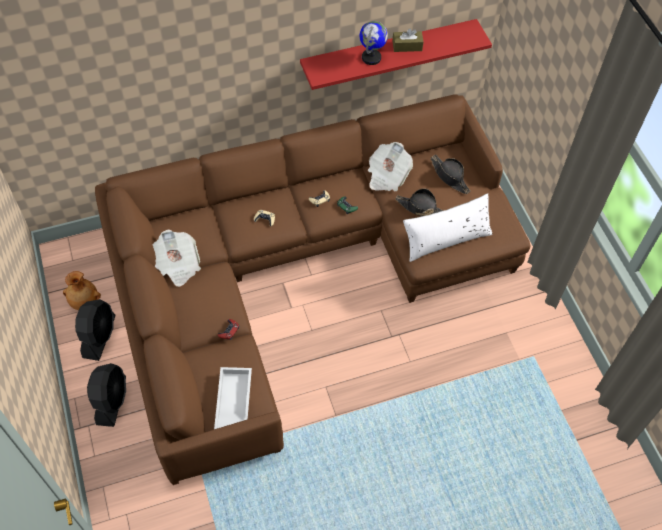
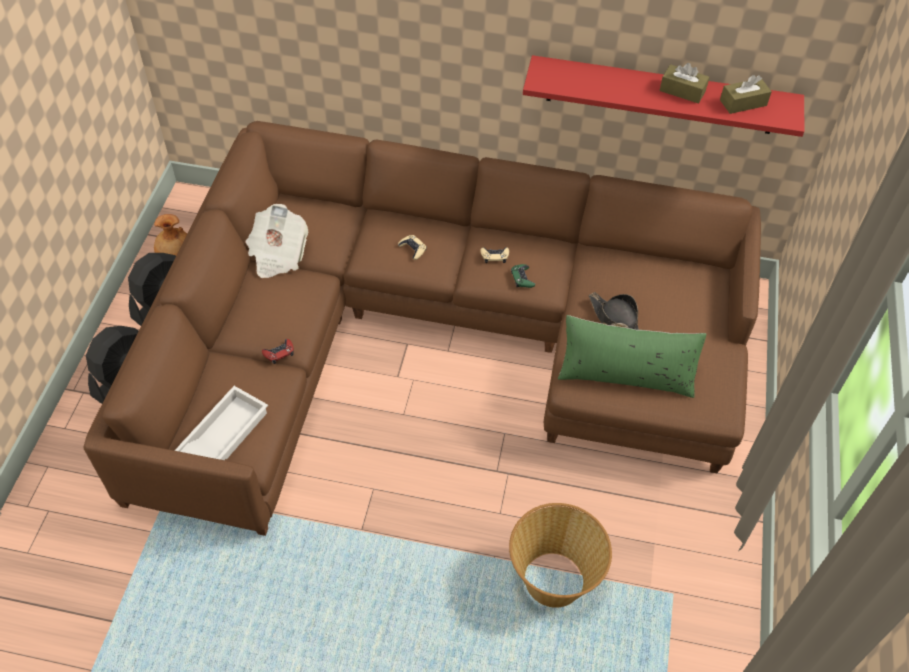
camera: 30 degrees right, 5 degrees down
(371, 58) = (624, 86): globe -> none
(387, 176) = (599, 265): newspaper -> none
(446, 39) = (743, 103): none -> brown tissue box
(446, 239) = (626, 374): white pillow -> green pillow
(450, 177) = (682, 302): black hat -> none
(465, 383) = (553, 578): none -> basket

